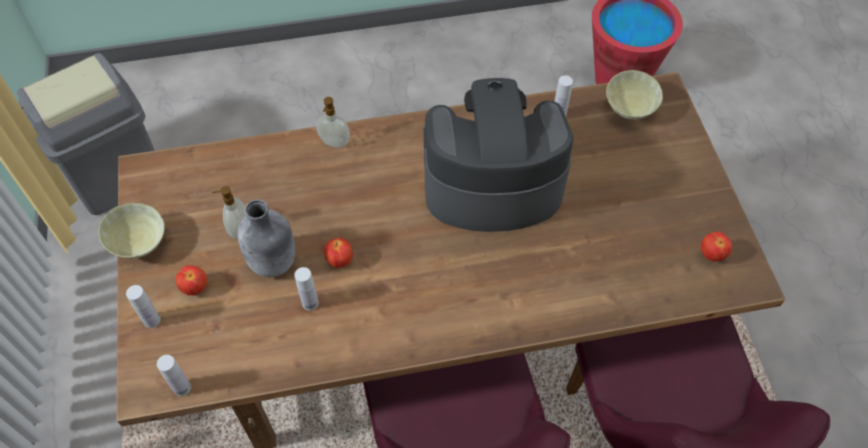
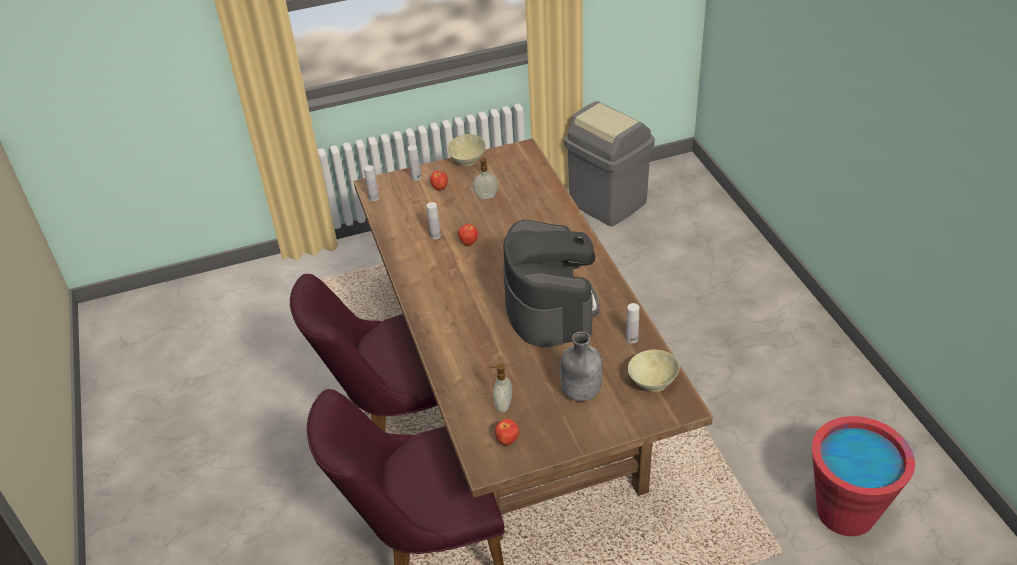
camera: 85 degrees right, 15 degrees down
(273, 263) = (463, 215): grey bottle -> grey bottle (580, 392)
(334, 143) = (568, 224): soap dispenser -> soap dispenser (502, 405)

